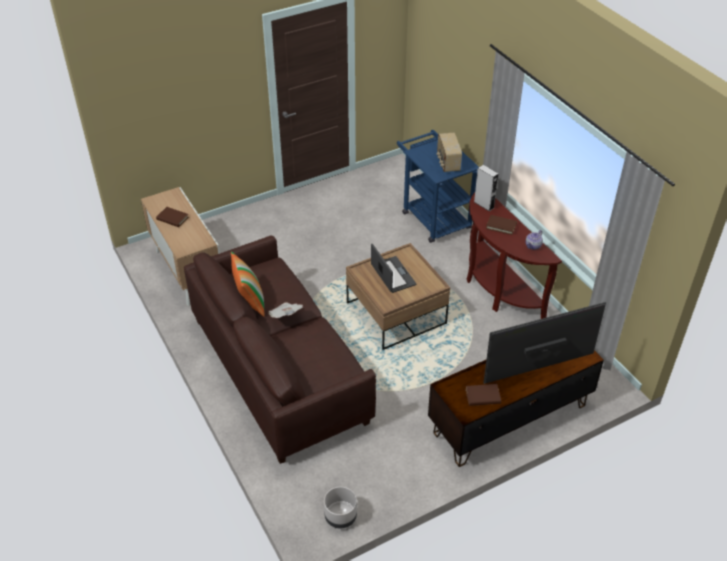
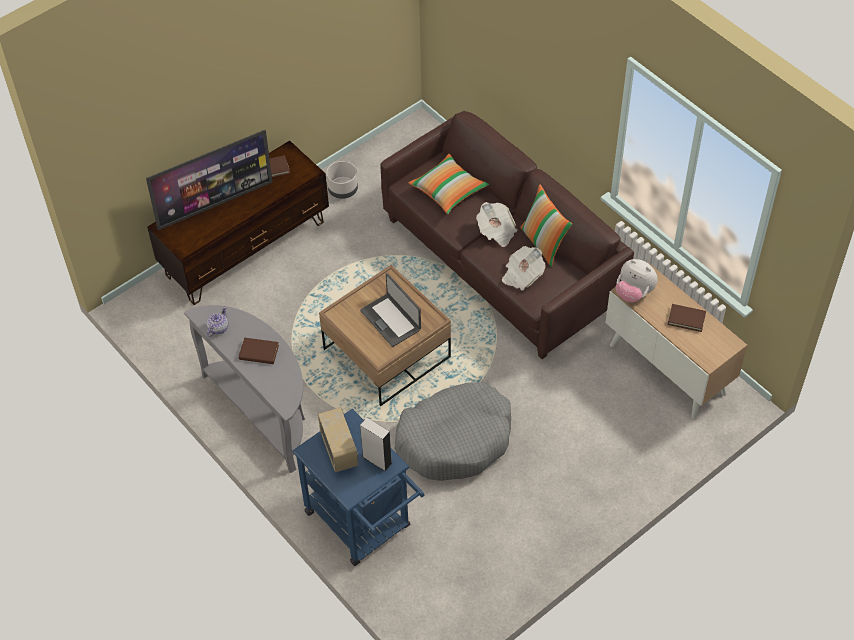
camera: 170 degrees right, 10 degrees up
(200, 240) = (634, 293): none -> plush toy
(278, 282) = (522, 275): none -> newspaper
(315, 358) = (448, 190): none -> pillow
(340, 517) = (397, 137): grey planter -> grey planter (343, 190)
(359, 252) = (455, 439): none -> grey dog bed
(484, 204) = (283, 385): grey speaker -> grey speaker (377, 460)
(497, 288) = (263, 412): brown console table -> grey console table

